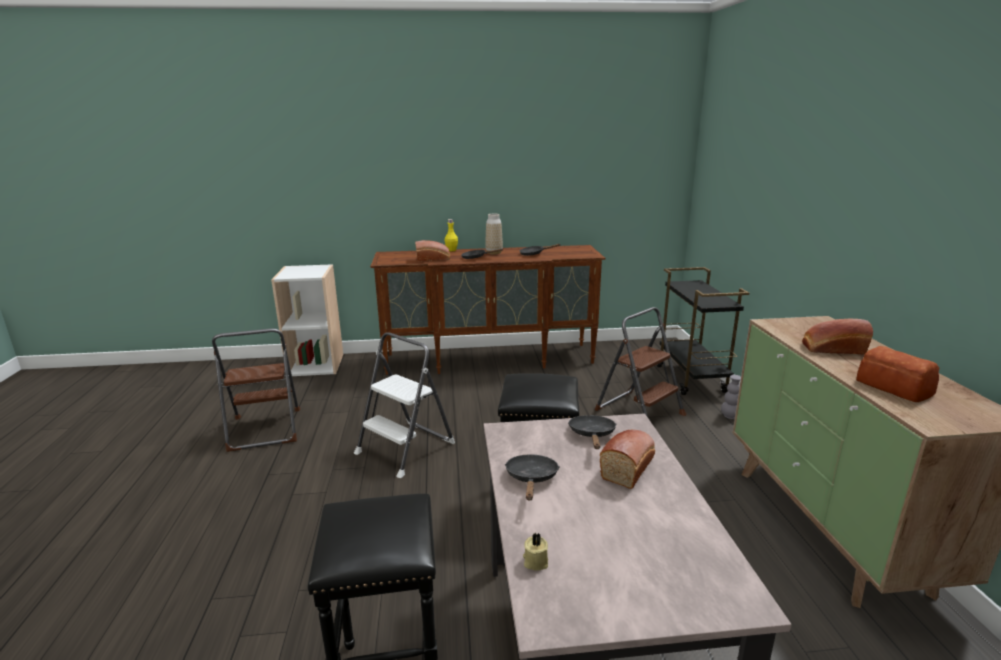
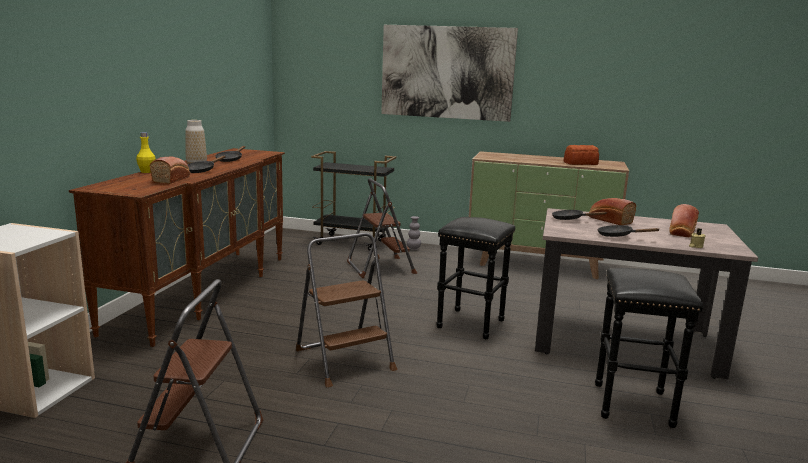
camera: 70 degrees left, 5 degrees down
(408, 446) = (343, 357): white step ladder -> brown step ladder
(817, 186) = (447, 72): none -> picture
(832, 349) = (529, 159): bread -> bread (682, 232)

